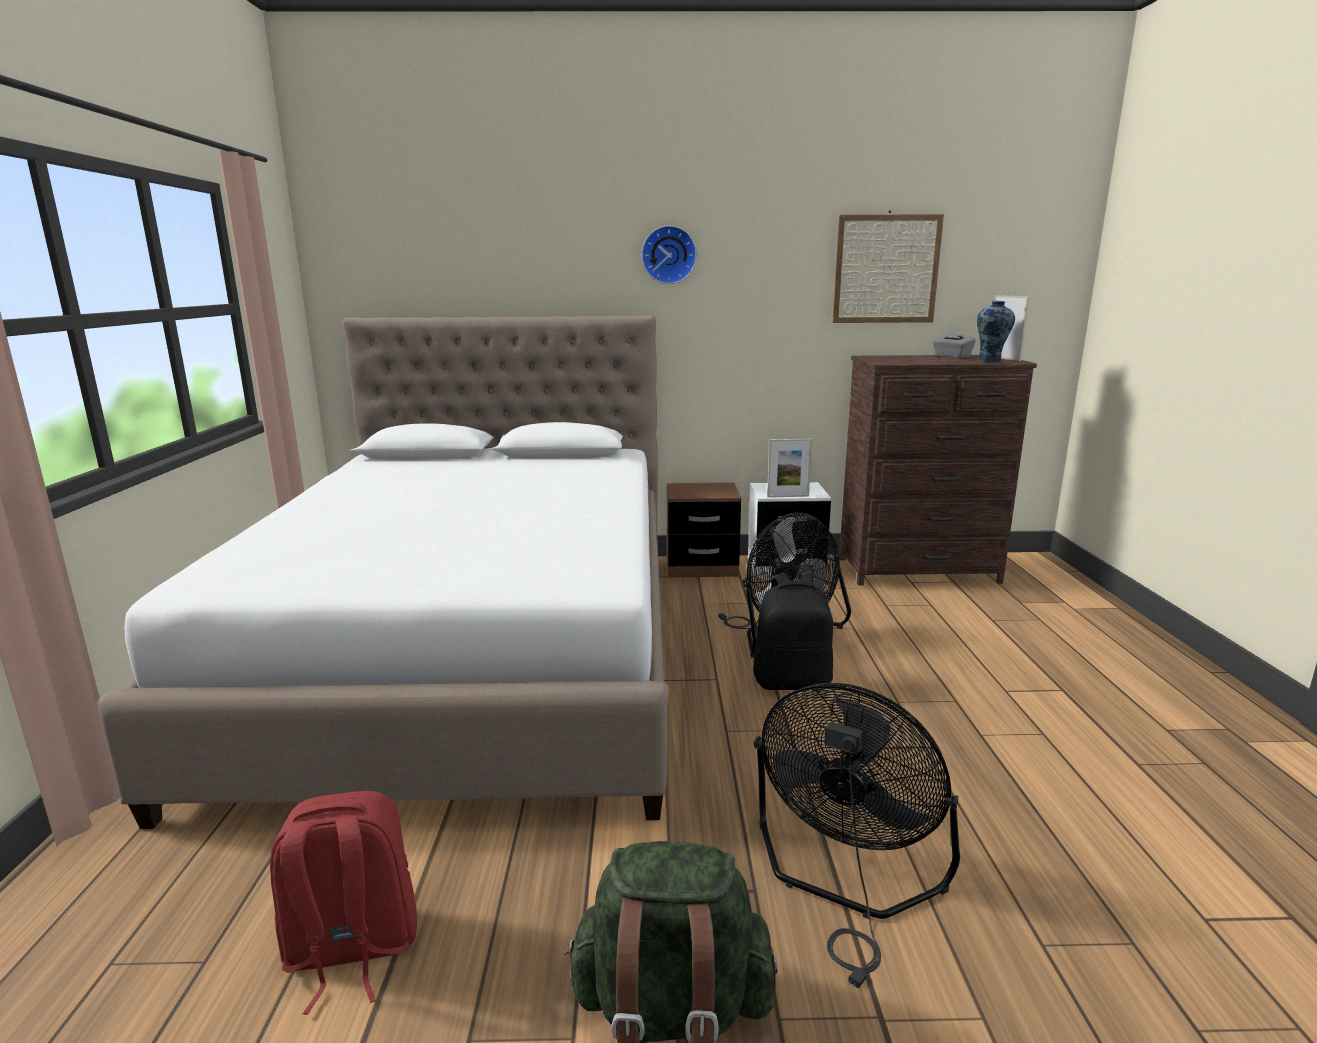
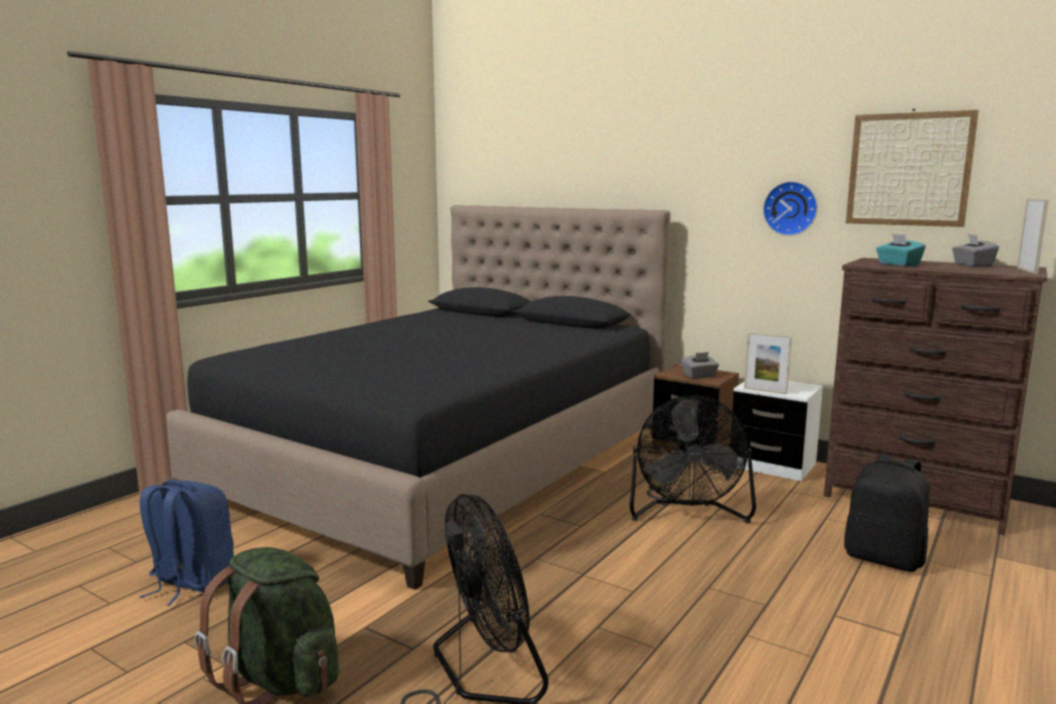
camera: 35 degrees right, 5 degrees down
(351, 950) = (190, 583): red backpack -> blue backpack
(478, 650) = (447, 462): white bed -> black bed
(668, 255) = (690, 157): wall clock -> wall clock (791, 208)
(709, 492) = (699, 376): none -> grey tissue box
(792, 681) = (638, 545): black backpack -> black backpack (884, 558)
(908, 360) = (898, 264): none -> turquoise tissue box
(990, 361) = (993, 271): vase -> none

